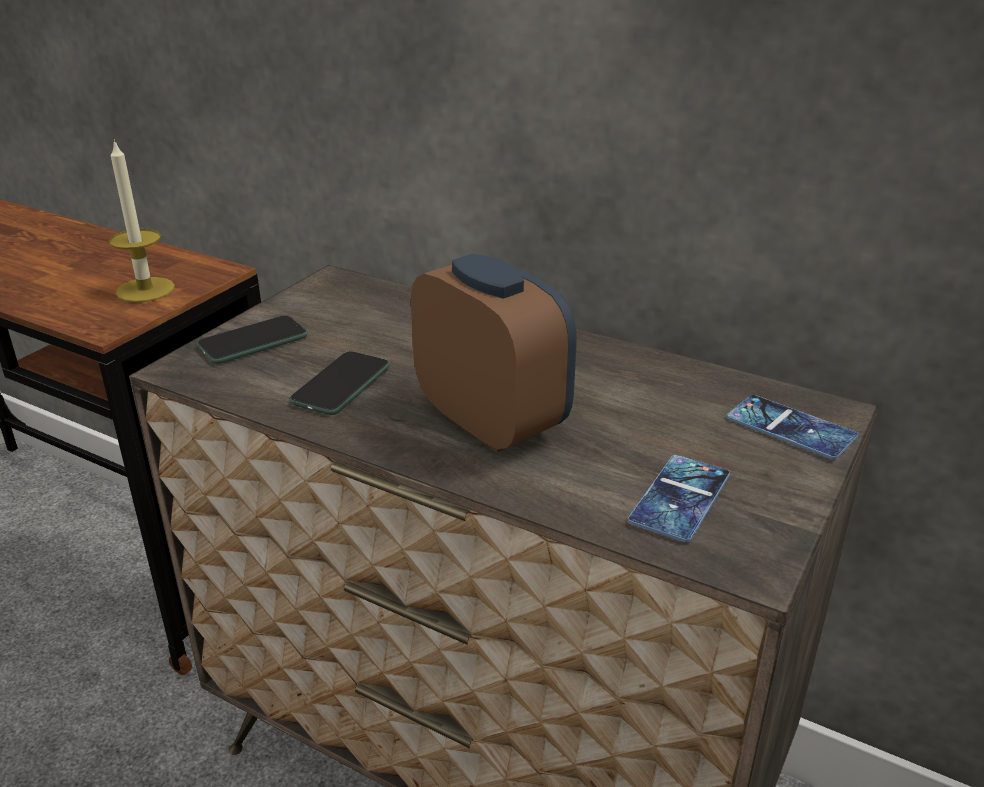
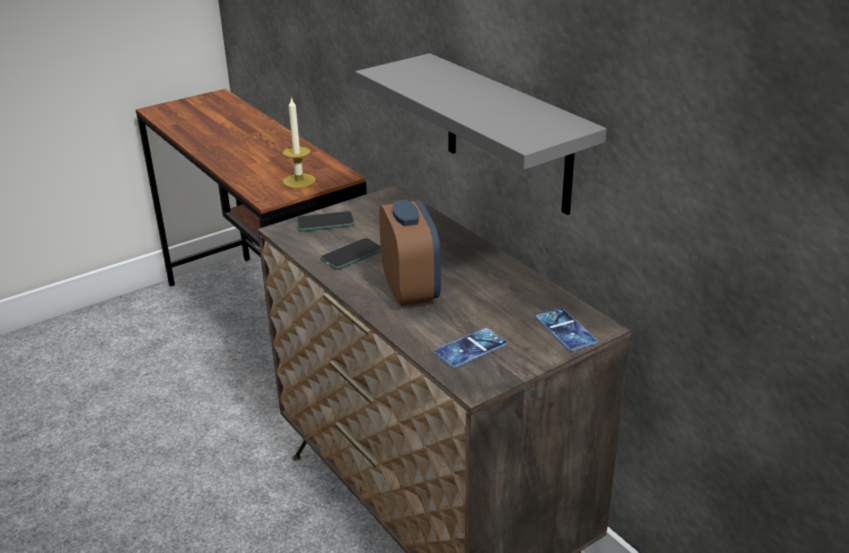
camera: 25 degrees right, 0 degrees up
(577, 127) = (507, 134): none -> grey shelf

